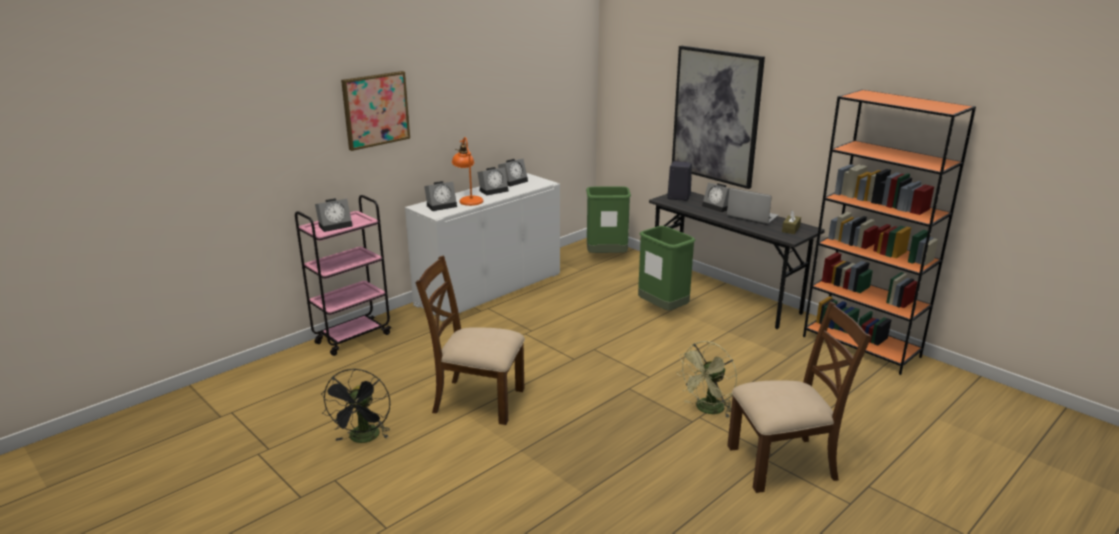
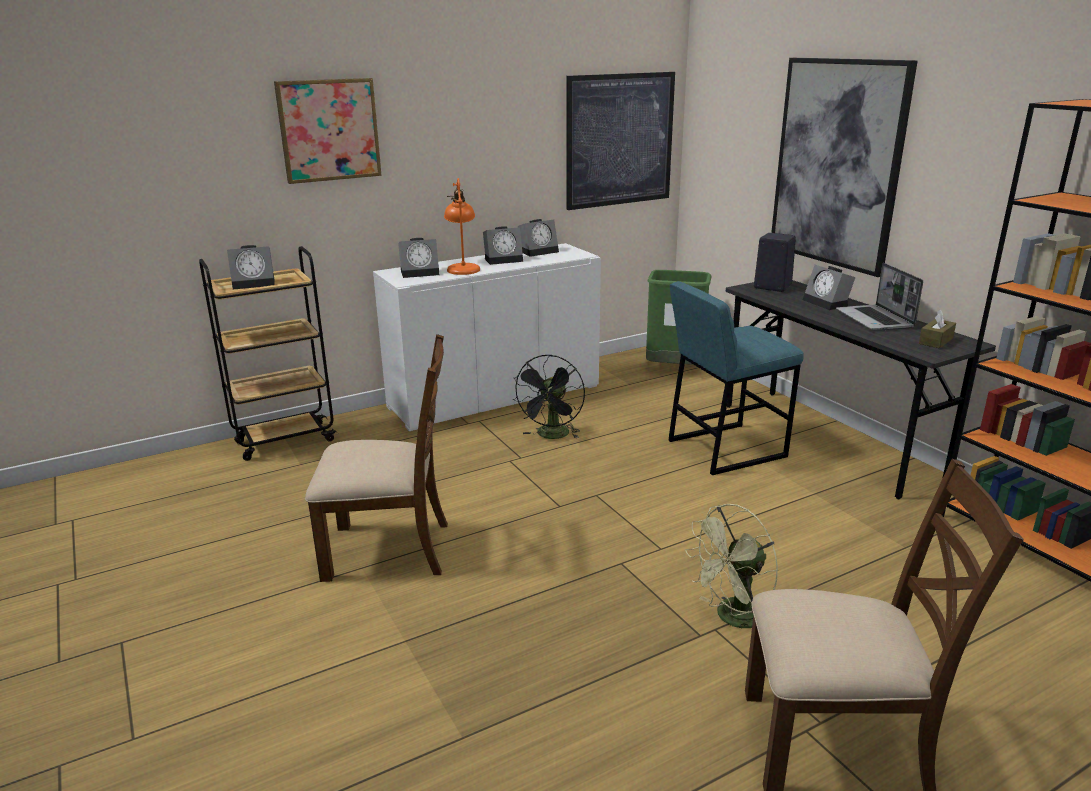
camera: 15 degrees right, 0 degrees up
(353, 338) = (286, 440): pink cart -> brown cart
(363, 439) = (202, 584): black fan -> black fan (552, 436)
(477, 400) = (389, 549): brown chair -> brown chair turned 150 degrees clockwise
(558, 97) = (620, 140): none -> picture
(662, 309) = (724, 449): green trash can -> blue stool
(751, 217) = (875, 319): laptop -> laptop turned 150 degrees counterclockwise

